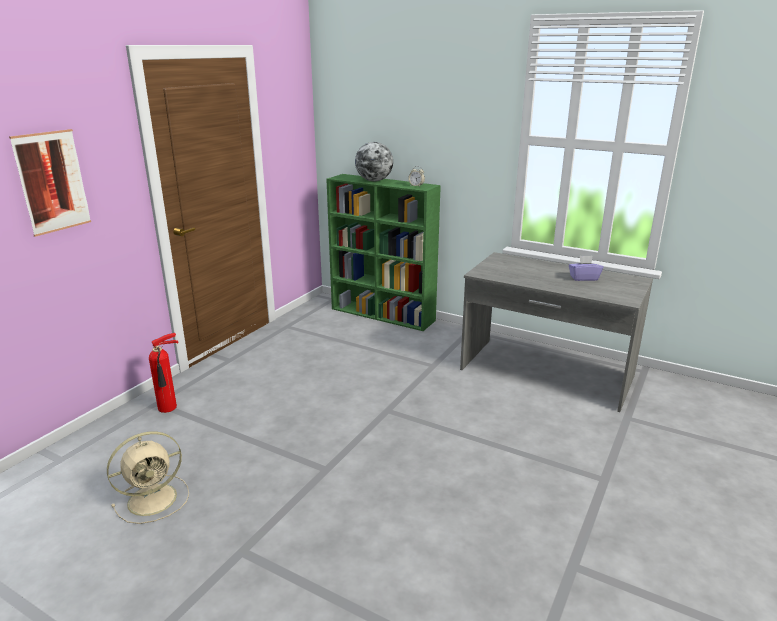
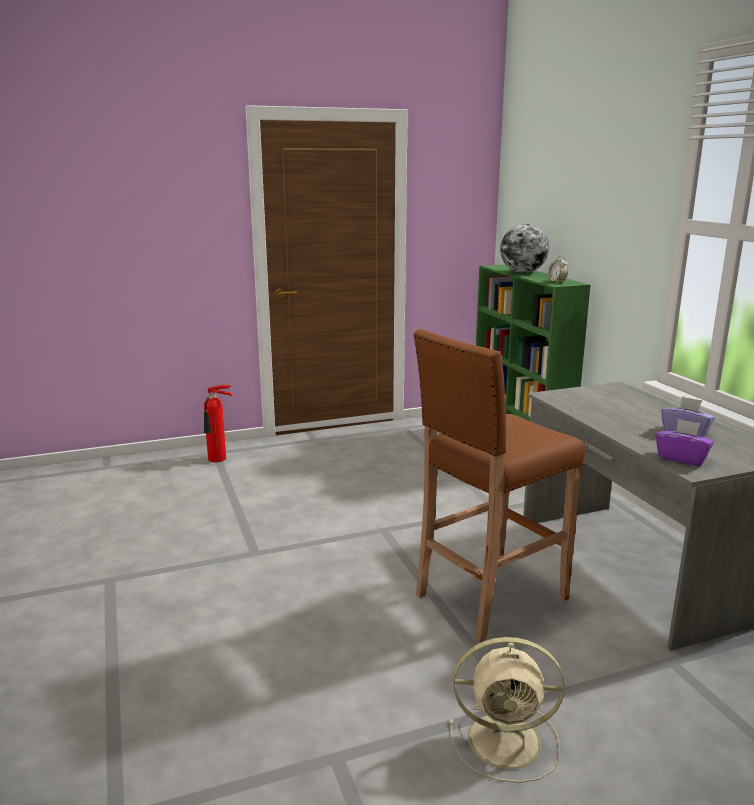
camera: 40 degrees right, 5 degrees down
(52, 182) = (150, 222): picture -> none
(154, 498) = (116, 517): beige fan -> beige fan (508, 741)
(508, 426) = (488, 597): none -> brown stool
(611, 295) = (682, 458): none -> purple tissue box

